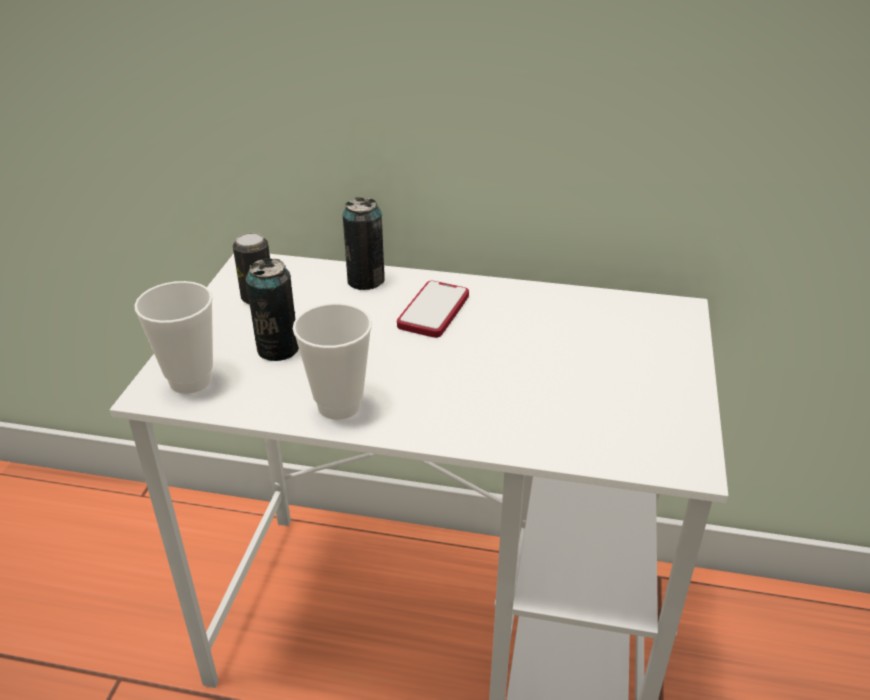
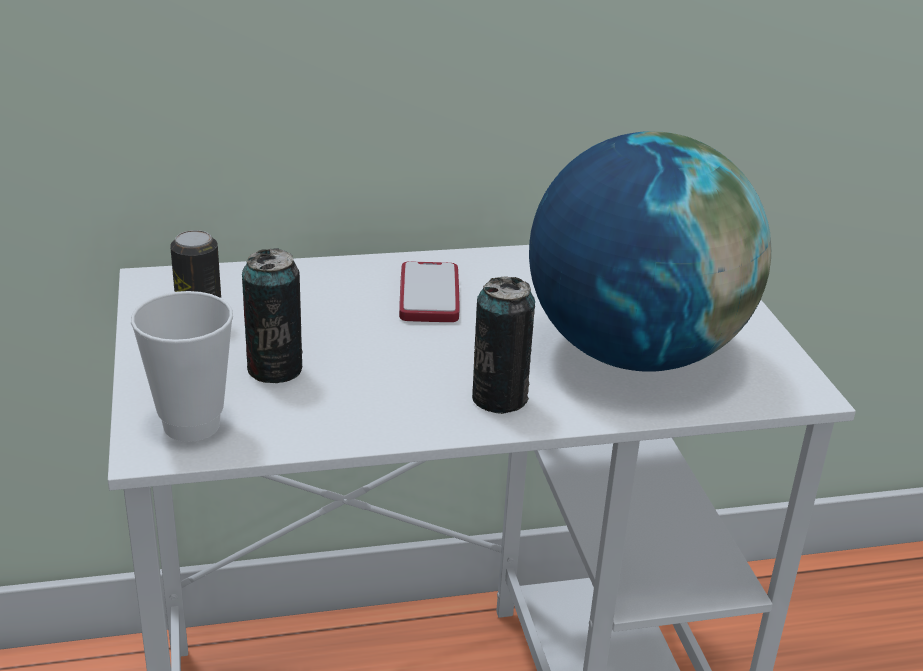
camera: 25 degrees left, 5 degrees down
(339, 405) = (400, 413): cup -> none
(366, 280) = (321, 276): can -> can (499, 398)
(562, 395) = (633, 353): none -> globe

